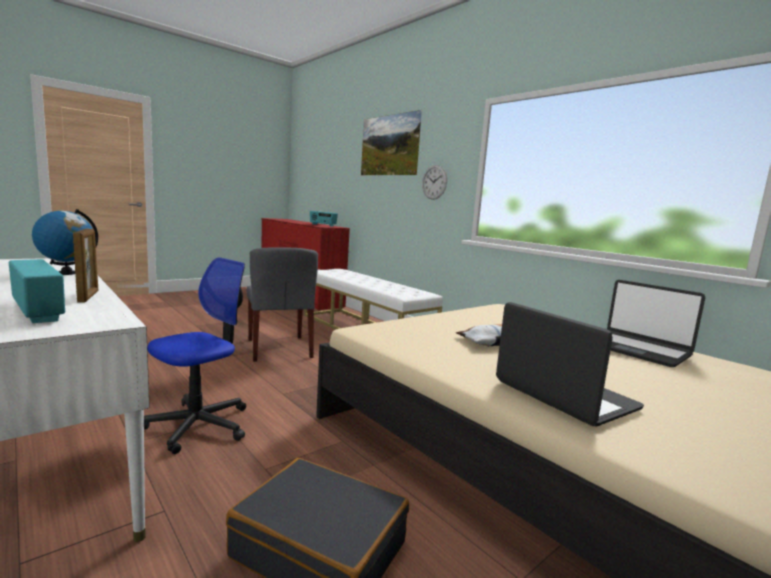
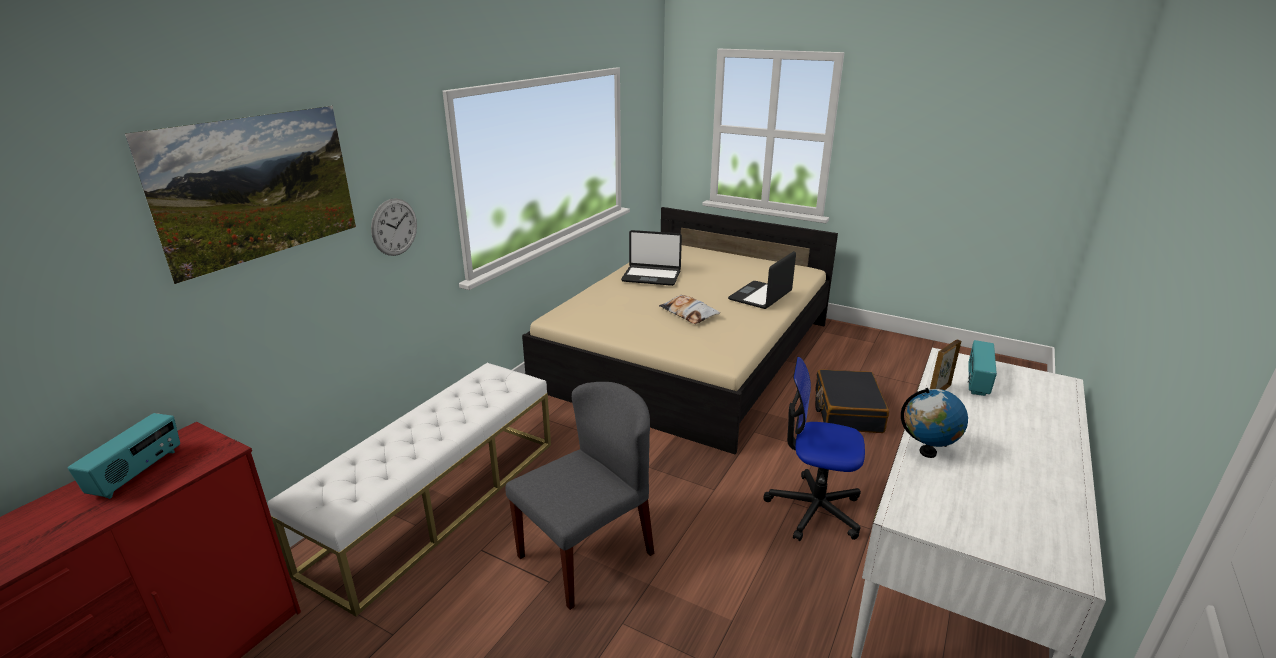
camera: 110 degrees left, 15 degrees up
(637, 350) = (651, 276): laptop -> laptop turned 75 degrees clockwise

